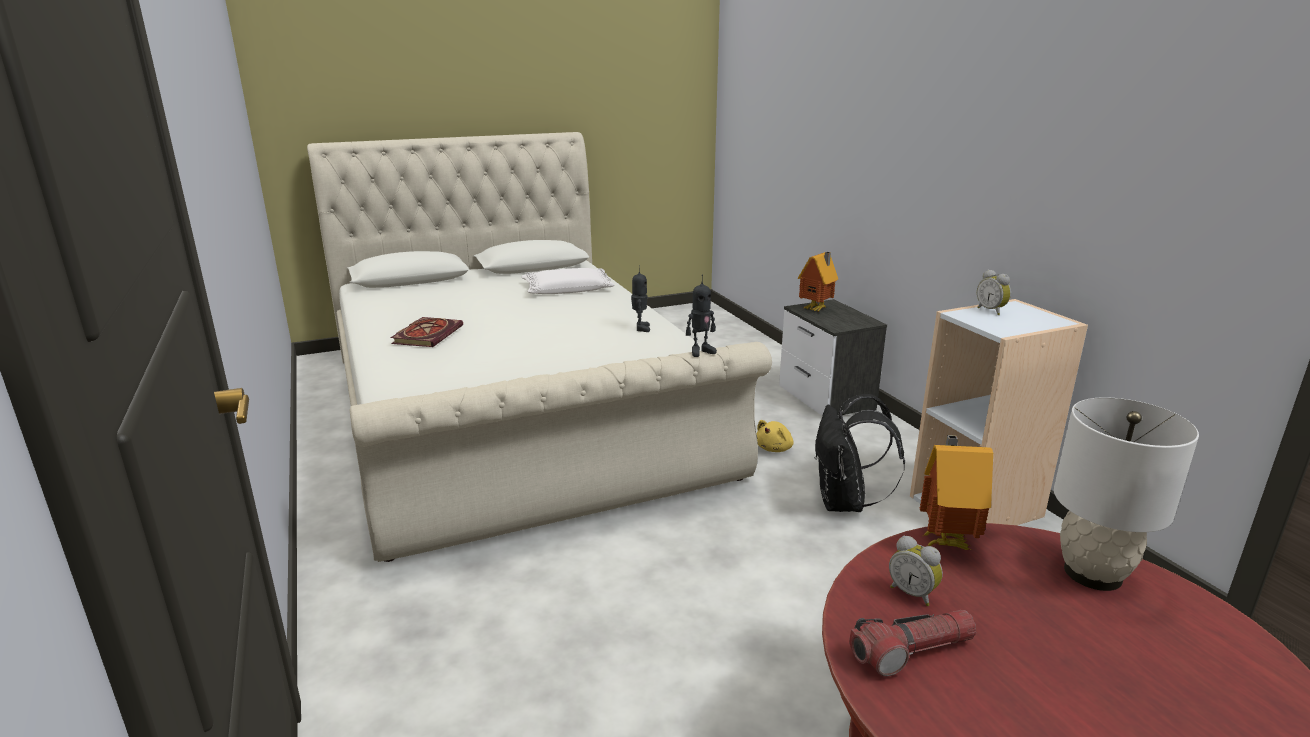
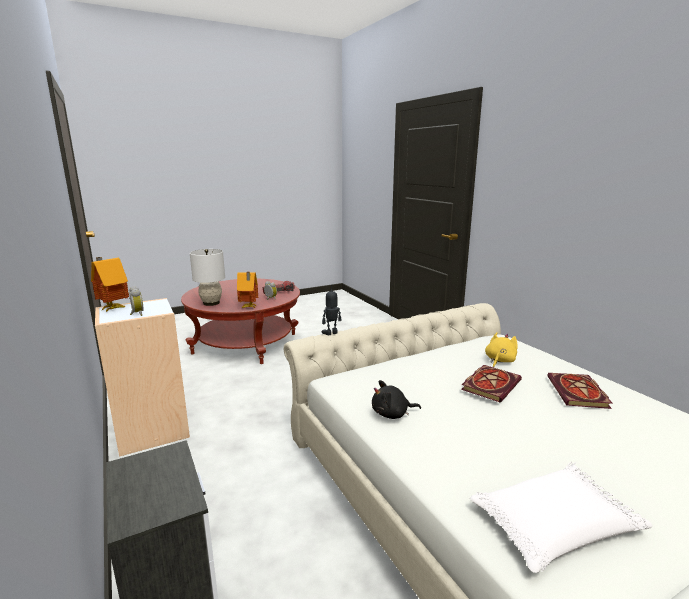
camera: 175 degrees right, 5 degrees down
(514, 342) = (490, 384): none -> book
(640, 328) = (392, 414): toy robot -> black plush toy
(775, 448) = (266, 478): yellow plush toy -> yellow plush toy (499, 360)
(817, 310) = (166, 497): toy house -> toy house (113, 308)
(845, 503) = (237, 429): black backpack -> none

